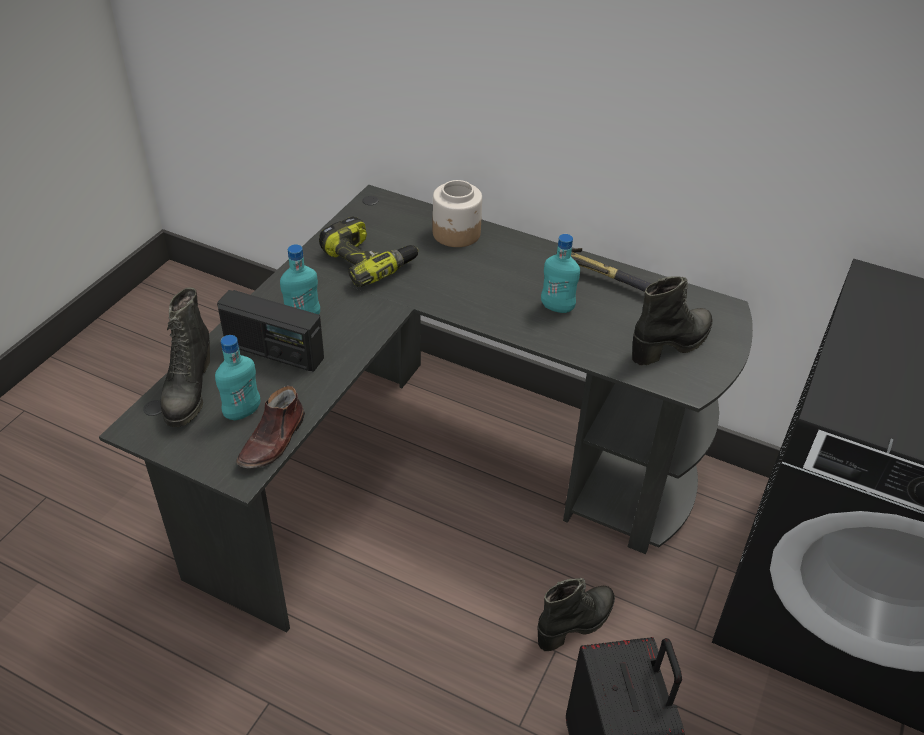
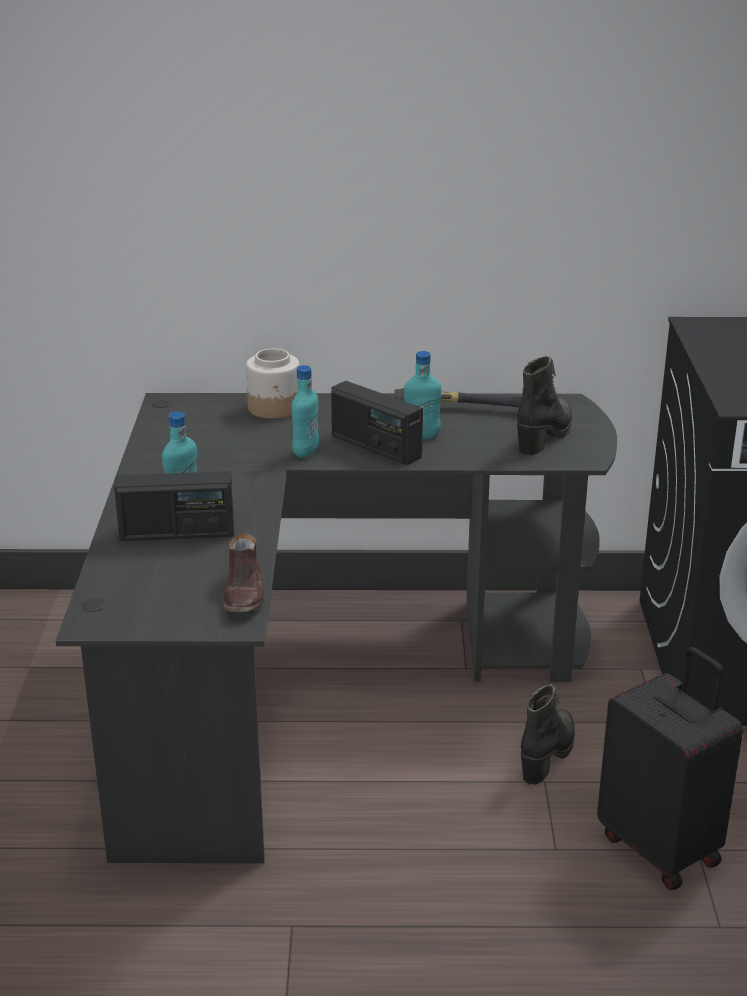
camera: 25 degrees left, 15 degrees down
(188, 392) = (119, 583): black boot -> none
(242, 412) = (191, 582): turquoise bottle -> turquoise bottle (305, 452)
(369, 261) = (206, 447): power drill -> none
(507, 307) = (375, 447): none -> radio

